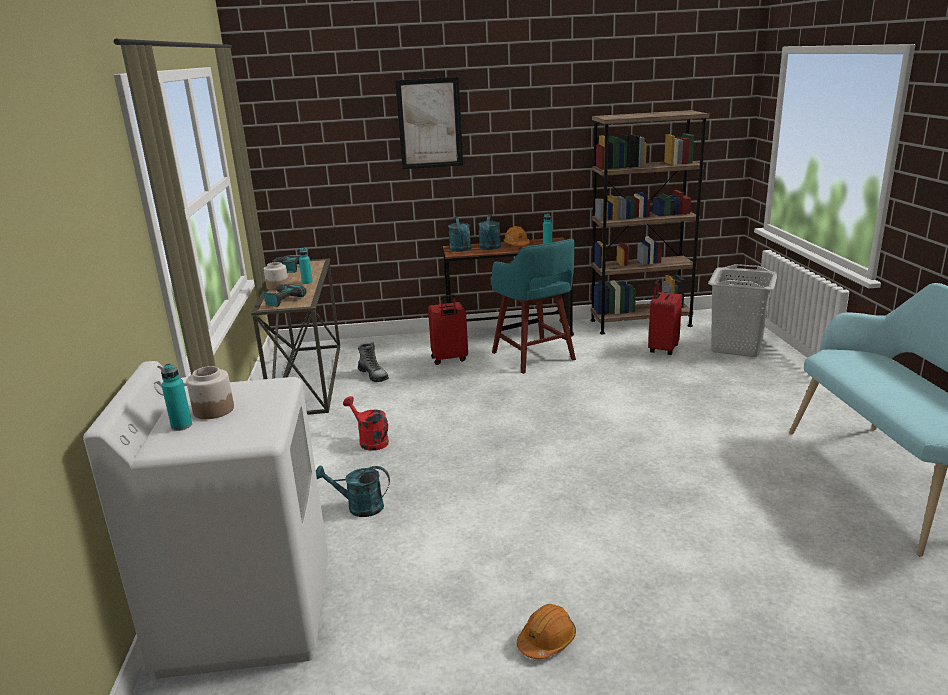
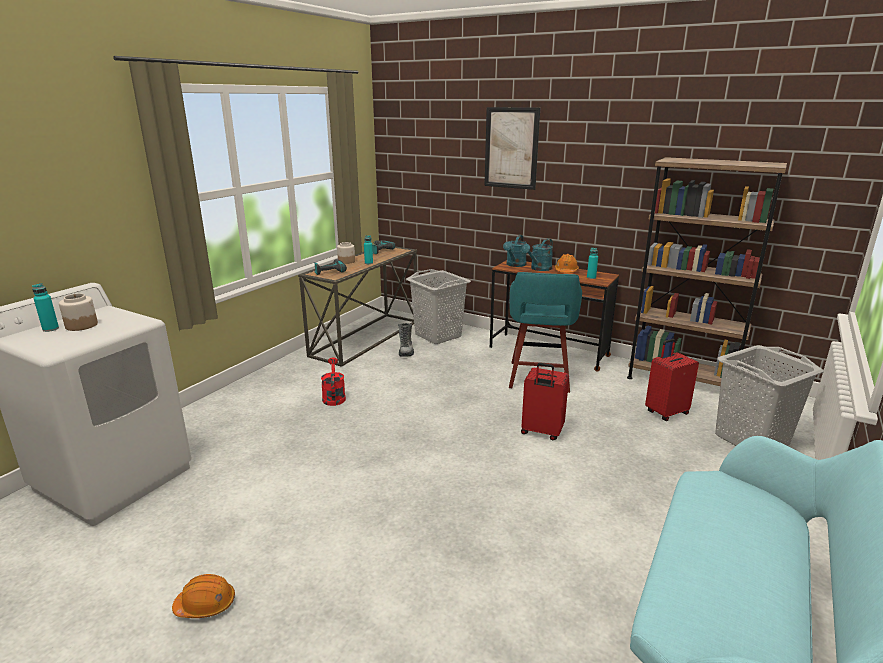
camera: 35 degrees right, 0 degrees up
(359, 507) = (259, 440): turquoise watering can -> none
(384, 352) = (438, 335): none -> grey laundry basket
(449, 359) = (472, 357): red suitcase -> red suitcase (541, 432)

